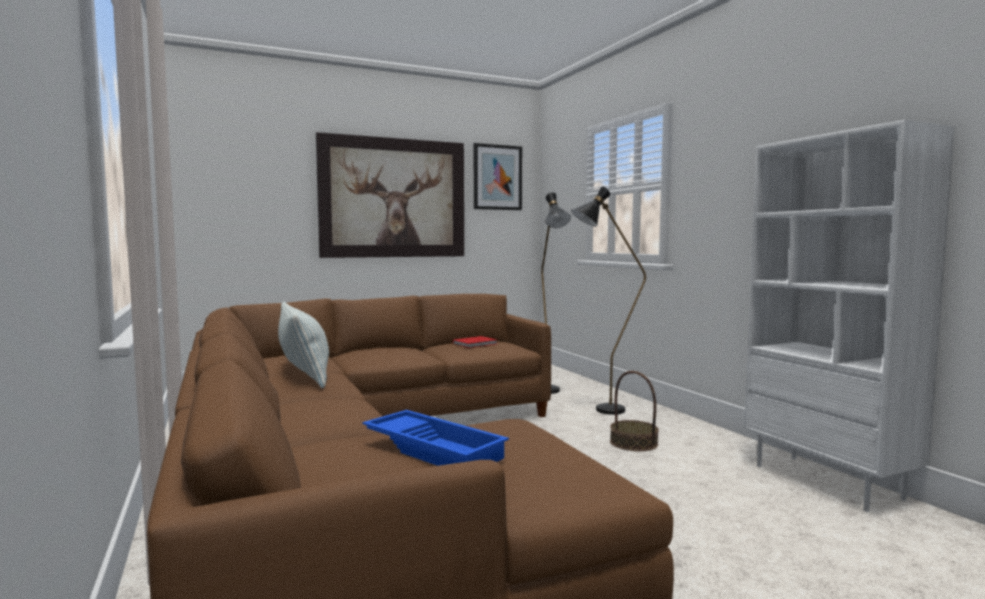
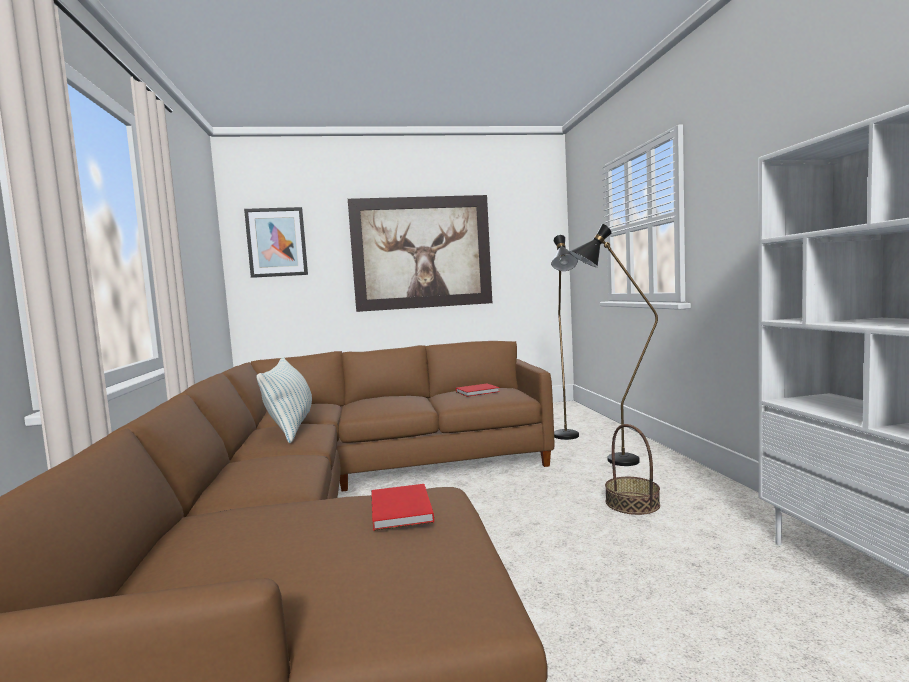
camera: 15 degrees right, 0 degrees up
(435, 449) = (308, 532): blue tray -> none
(497, 177) = (523, 225): picture -> picture (277, 242)
(500, 433) = (400, 511): none -> red book

